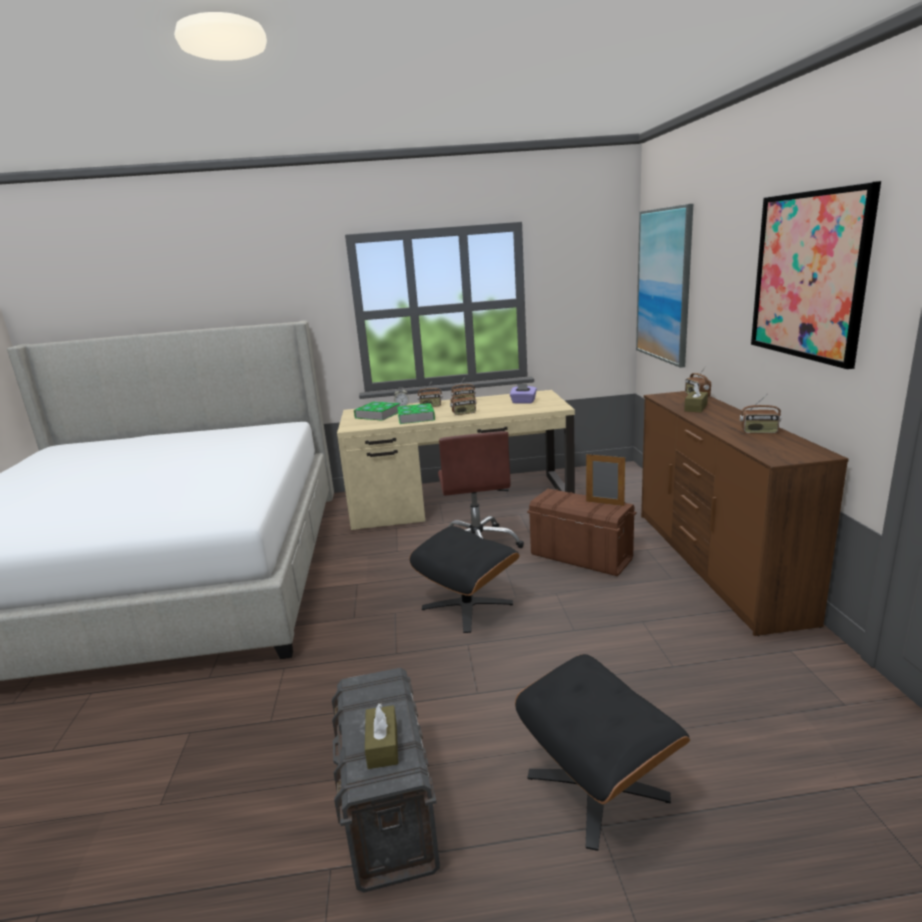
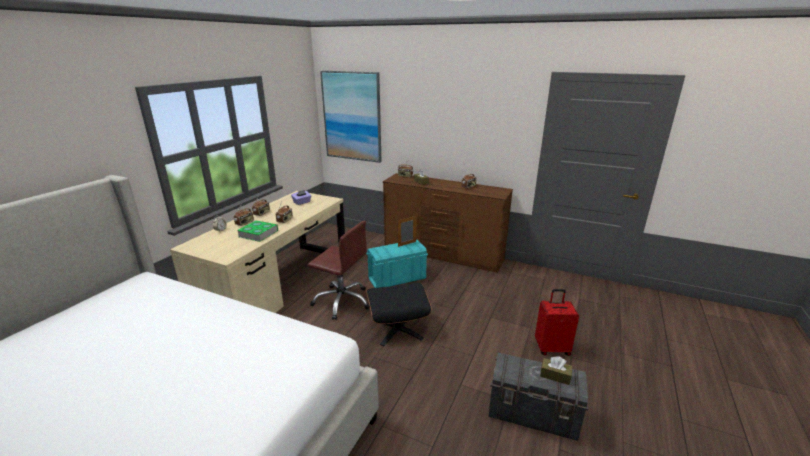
camera: 60 degrees left, 5 degrees up
(378, 415) = (219, 242): book -> none
(580, 557) = (396, 278): brown storage box -> turquoise storage box
(598, 786) = (552, 348): black ottoman -> red suitcase
(808, 276) = (479, 115): picture -> none

